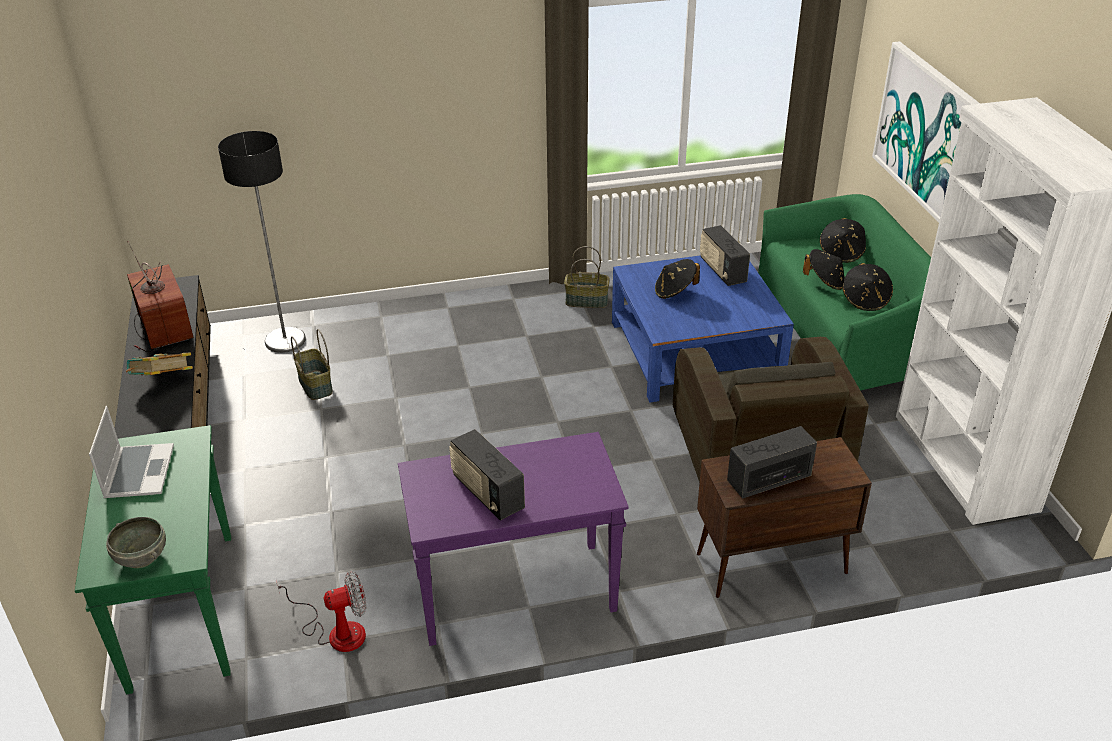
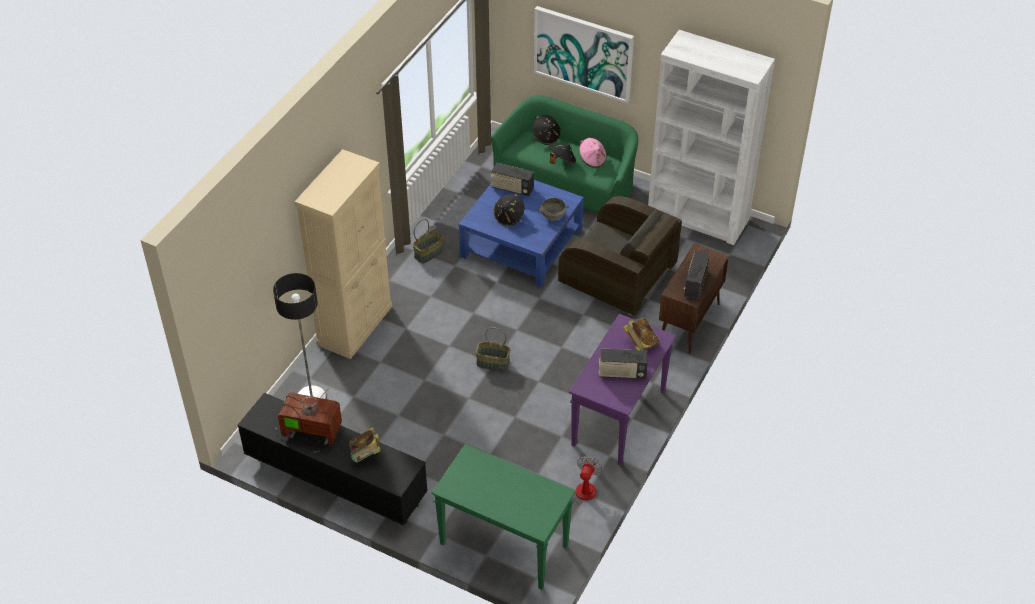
camera: 50 degrees left, 10 degrees up
(138, 472) = (476, 486): laptop -> none
(140, 557) = (544, 510): grey bowl -> grey bowl (553, 216)
(314, 385) = (373, 407): basket -> basket (492, 363)
(421, 312) = (355, 325): none -> beige cabinet
(566, 480) = (640, 343): none -> book
(865, 300) = (592, 160): black hat -> pink hat

